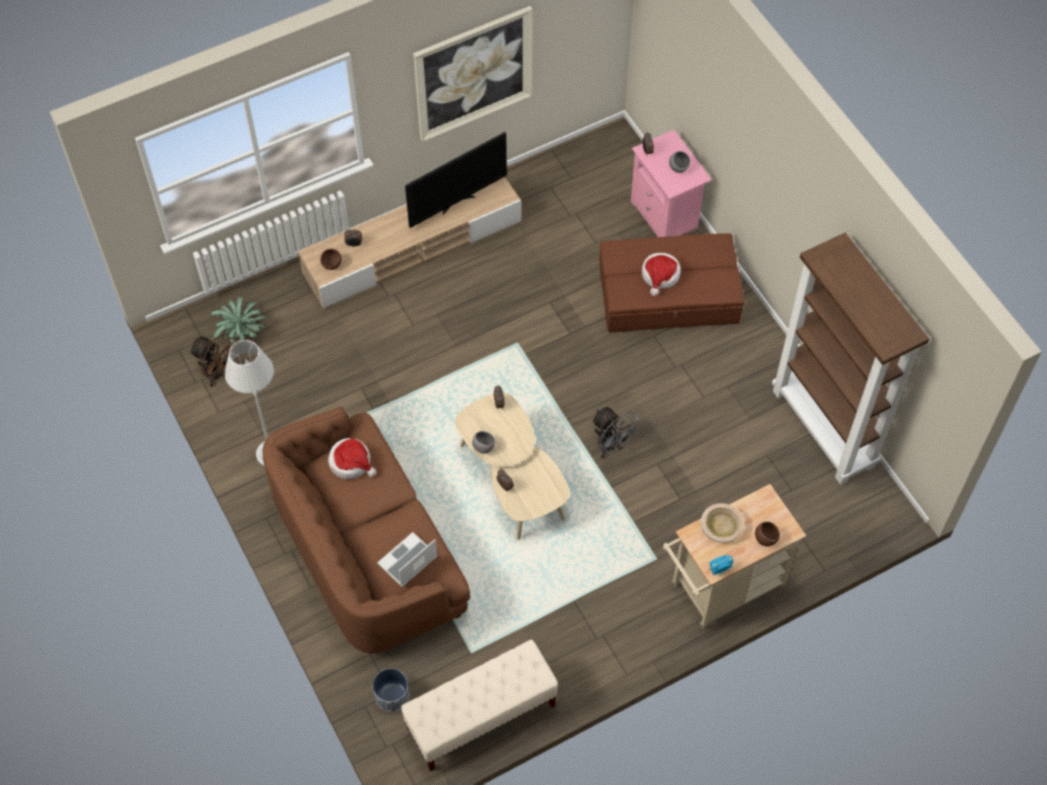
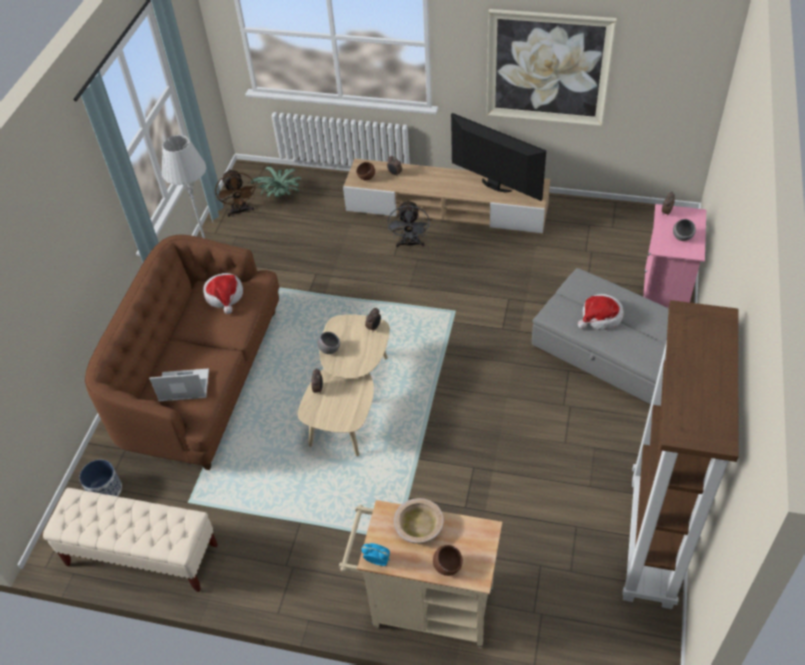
camera: 45 degrees right, 10 degrees down
(457, 203) = (494, 186): television -> television turned 150 degrees counterclockwise
(611, 446) = (450, 429): grey fan -> grey fan (410, 244)
(668, 296) = (609, 350): brown ottoman -> grey ottoman

